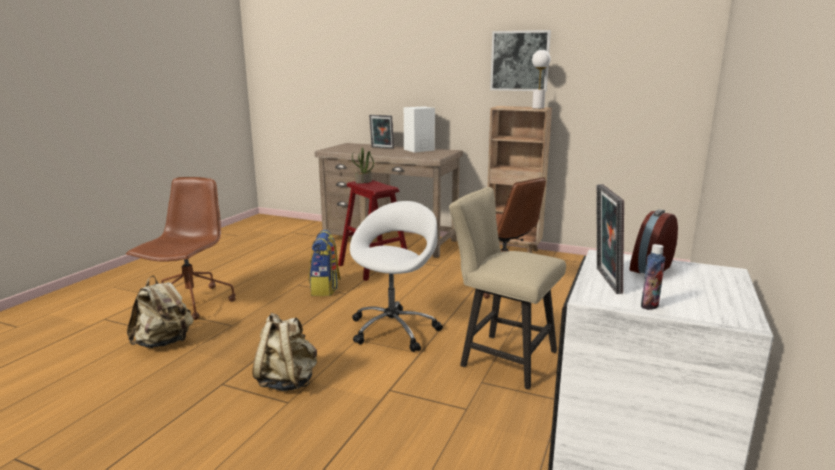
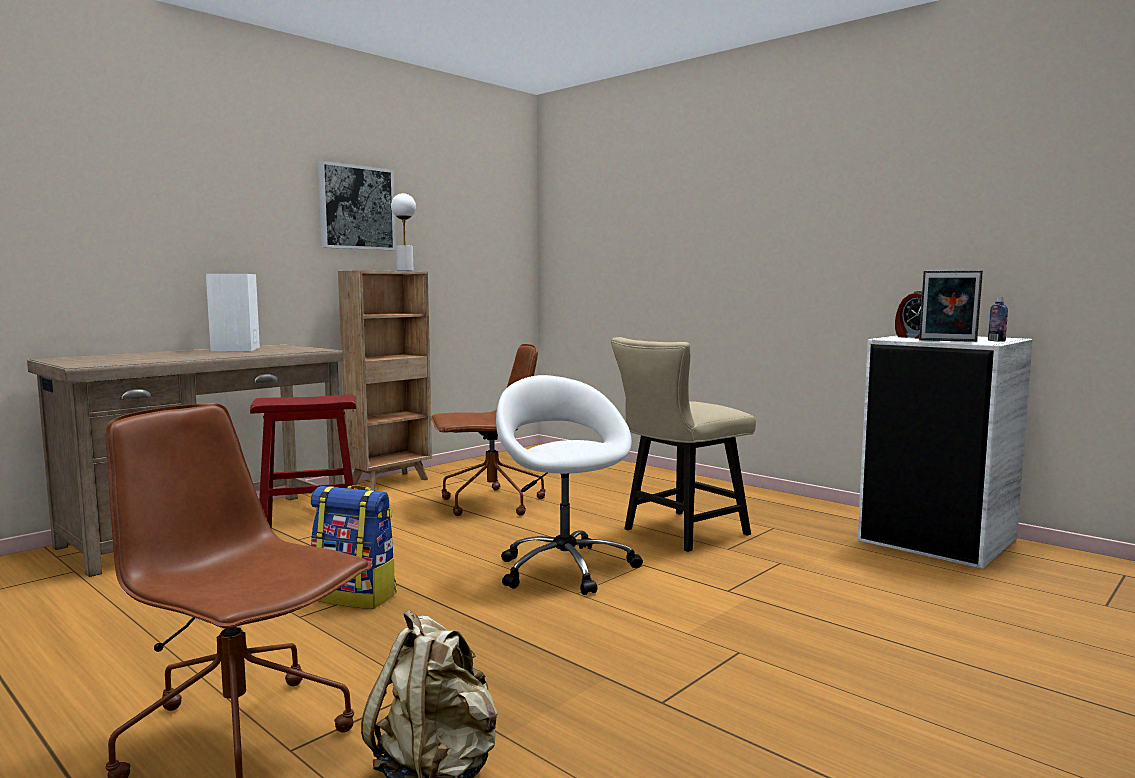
camera: 70 degrees left, 10 degrees down
(287, 381) = (678, 648): beige backpack -> none
(363, 182) = (272, 400): potted plant -> none
(381, 148) = (161, 354): picture frame -> none

